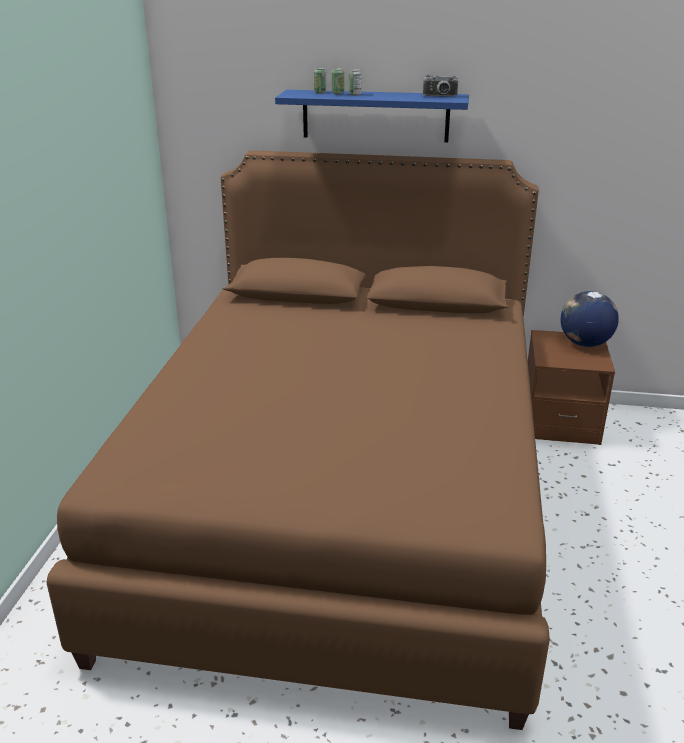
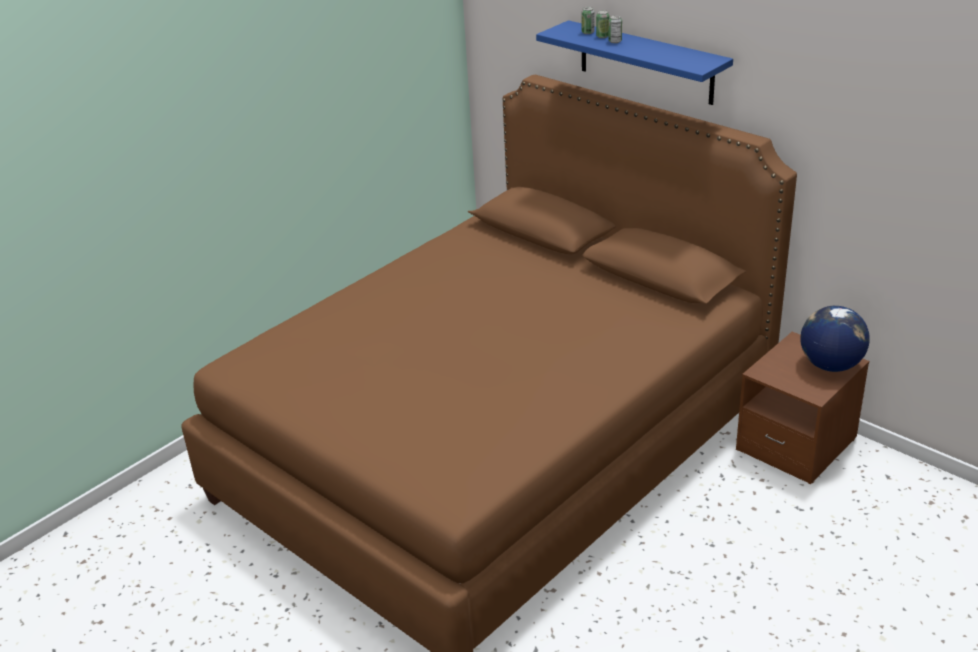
camera: 35 degrees right, 5 degrees up
(440, 96) = (692, 59): camera -> none

